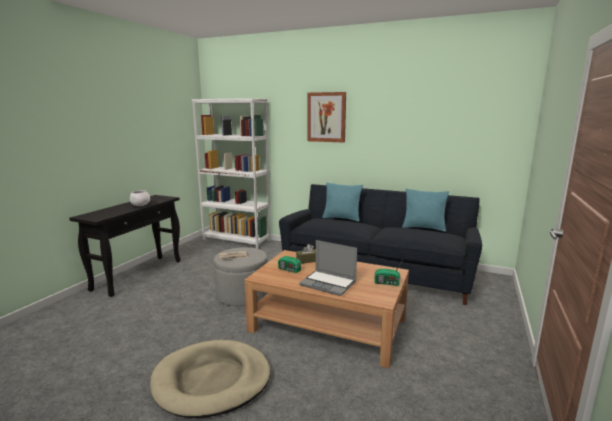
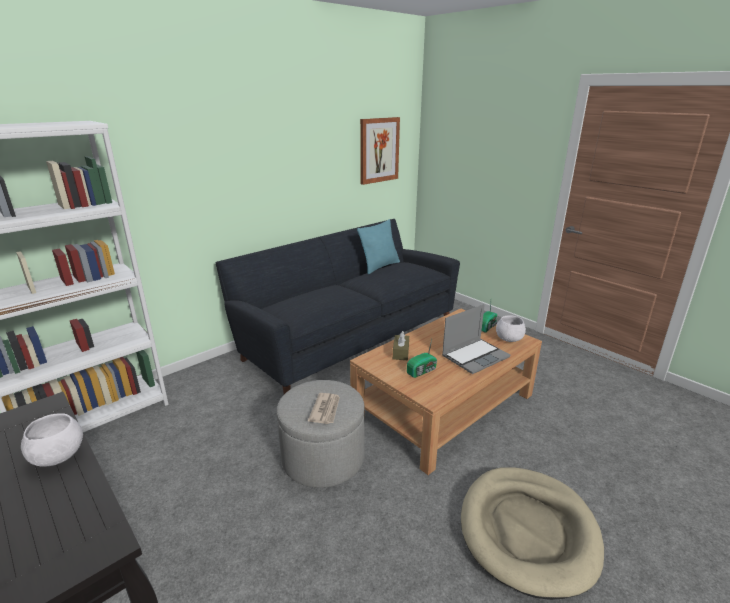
camera: 65 degrees left, 10 degrees up
(326, 117) = (217, 148): picture -> picture (379, 150)
(341, 218) = (296, 292): turquoise pillow -> none
(375, 294) = (509, 339): none -> white bowl

